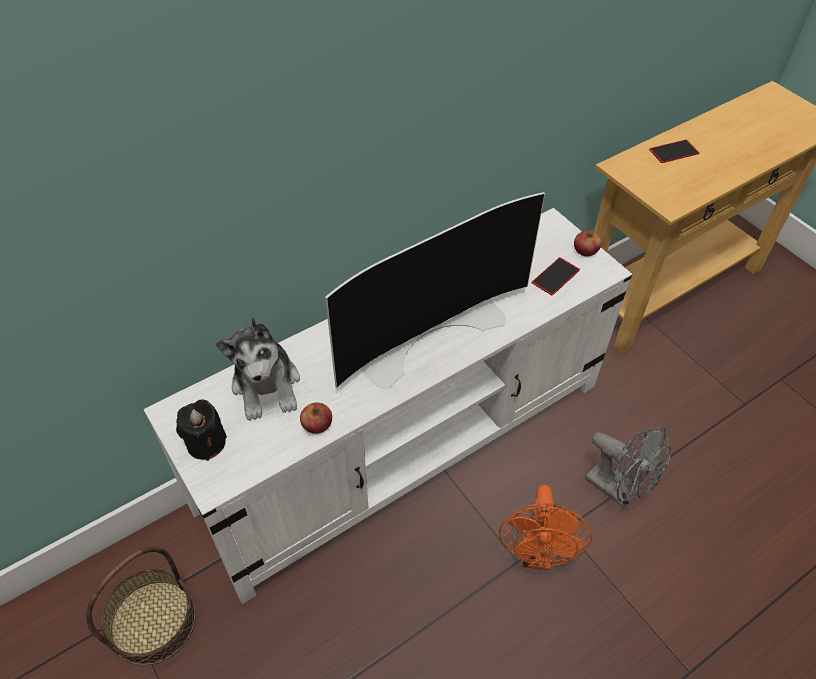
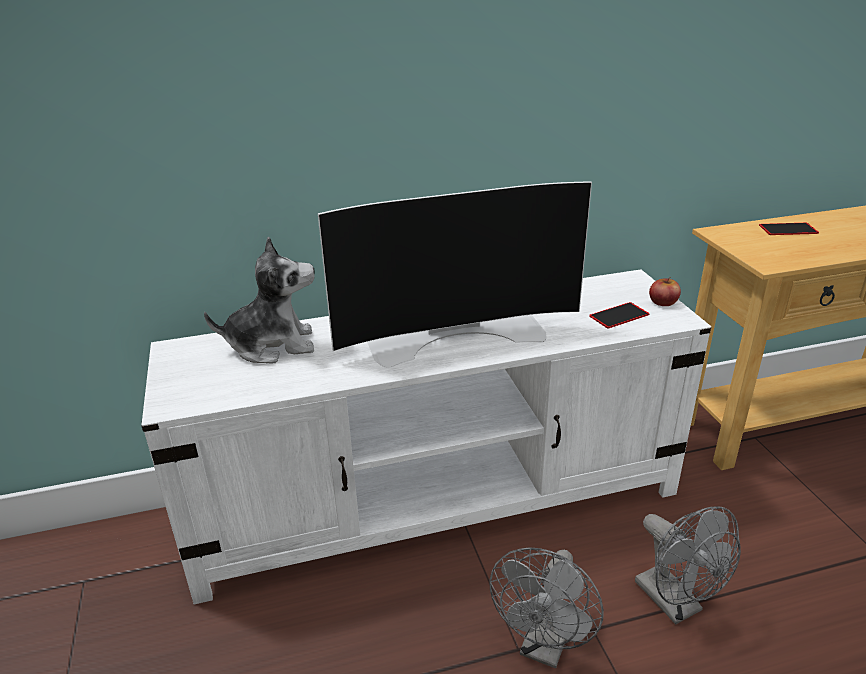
camera: 20 degrees right, 20 degrees down
(153, 621) = (100, 595): basket -> none
(206, 443) = (186, 374): black candle -> none
(267, 385) = (272, 345): plush toy -> plush toy turned 105 degrees counterclockwise
(317, 424) = (300, 380): apple -> none
(536, 554) = (544, 647): orange fan -> grey fan

